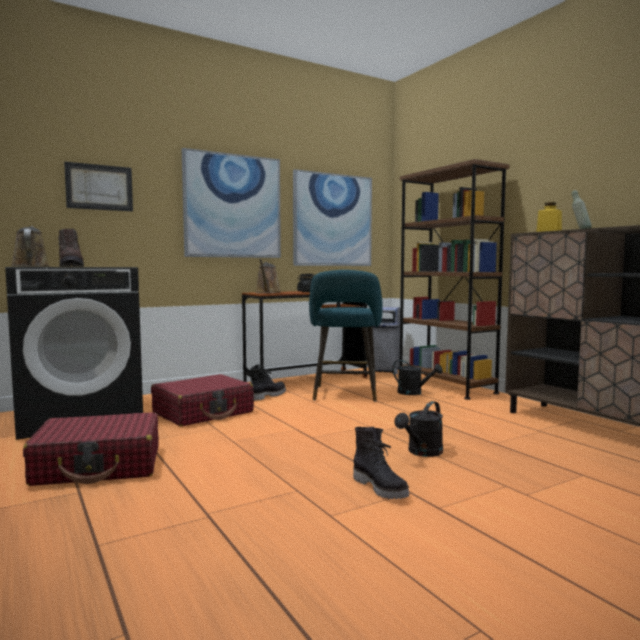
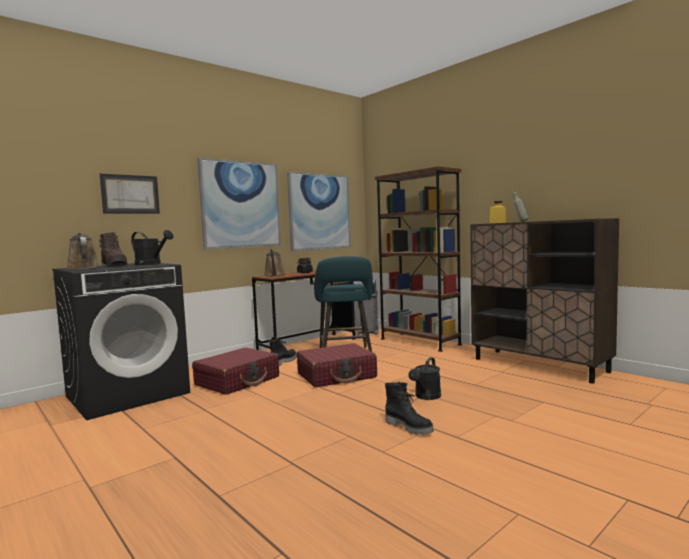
camera: 10 degrees left, 0 degrees up
(99, 466) = (177, 434): red suitcase -> red suitcase (337, 376)
(414, 393) = (398, 349): black watering can -> black watering can (152, 264)

